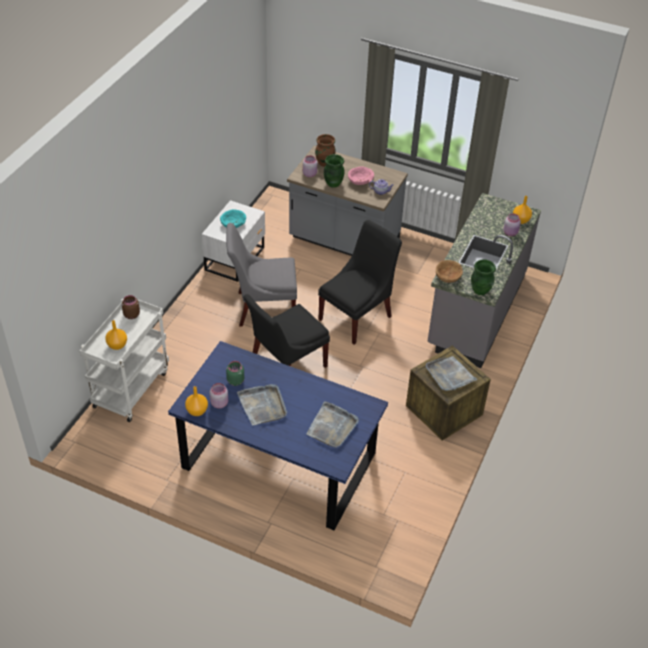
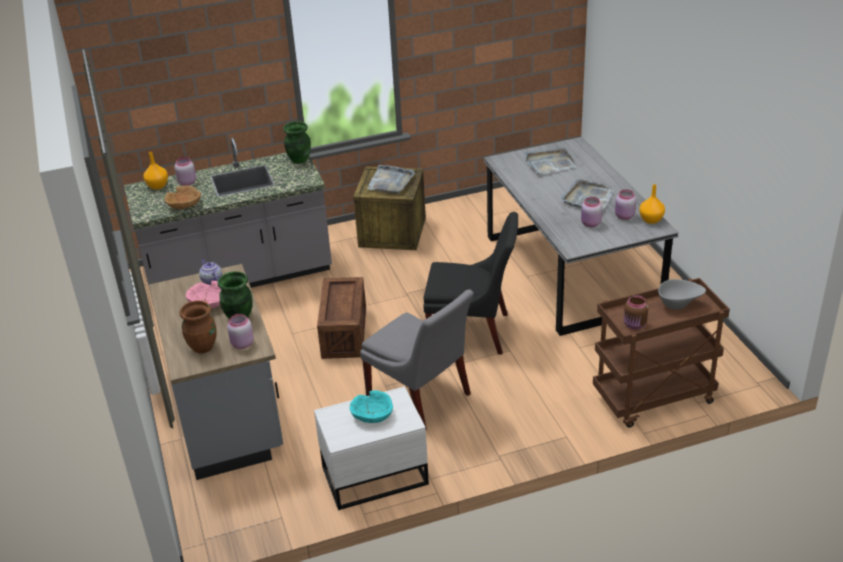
camera: 130 degrees left, 10 degrees down
(117, 345) = (678, 304): orange vase -> grey bowl
(131, 388) = (653, 399): white cart -> brown cart
(235, 380) = (590, 224): green jar -> pink jar
(279, 459) = (570, 271): blue dining table -> grey dining table
(357, 316) = (344, 333): black chair -> crate
(448, 276) = (303, 180): brown bowl -> brown bowl (185, 205)

